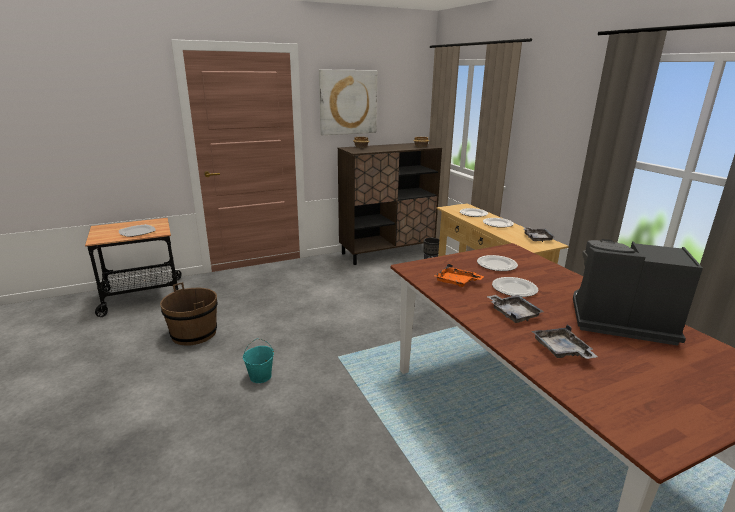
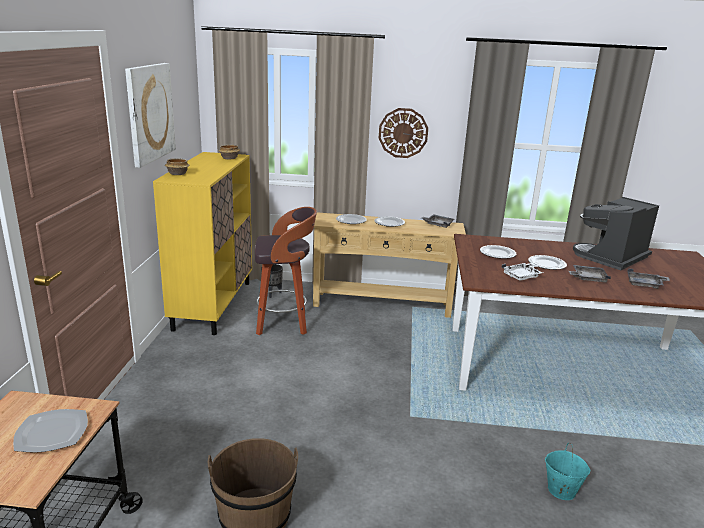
camera: 60 degrees left, 0 degrees up
(260, 376) = (408, 480): turquoise bucket -> turquoise bucket (561, 490)
(387, 252) = (213, 305): brown cabinet -> yellow cabinet
(397, 278) = (283, 324): none -> stool
(456, 282) = (522, 276): orange tray -> white tray
(545, 140) = (403, 133): none -> wall clock

